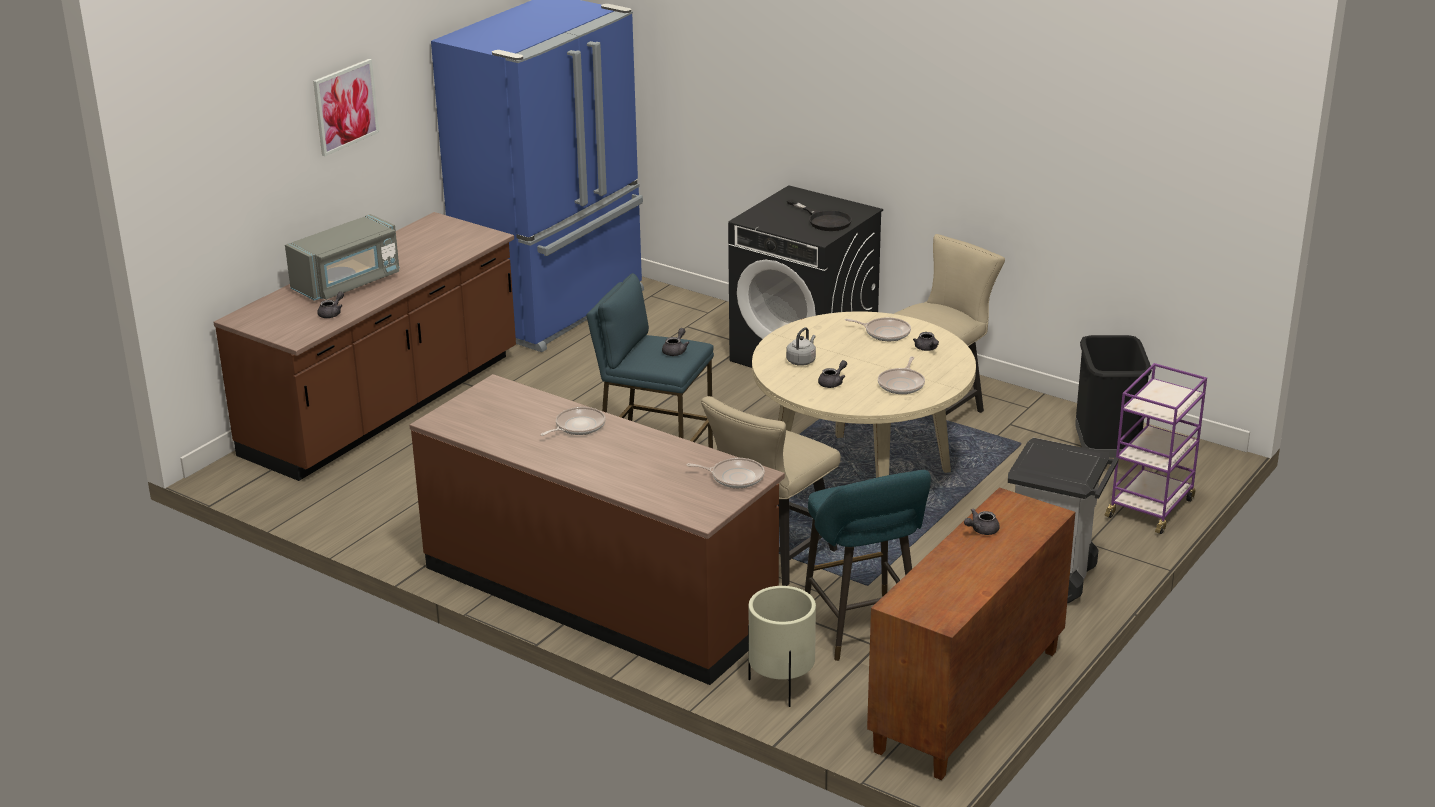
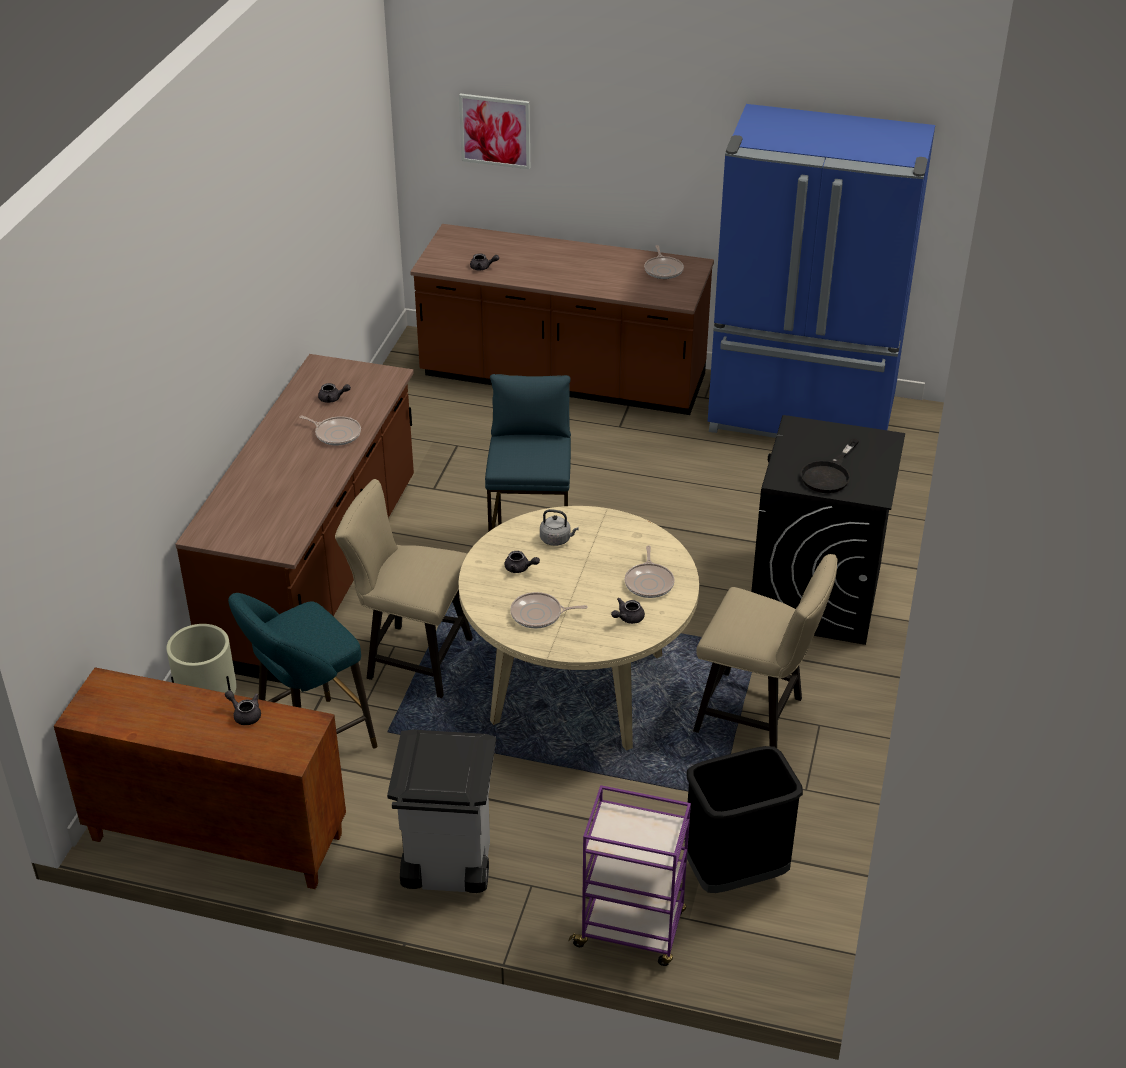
camera: 70 degrees right, 10 degrees up
(345, 106) = (625, 118): picture -> picture (495, 130)
(347, 283) = (543, 258): grey microwave -> none
(675, 351) = (533, 459): grey teapot -> grey teapot (333, 398)
(734, 477) = (275, 537): frying pan -> frying pan (663, 270)

